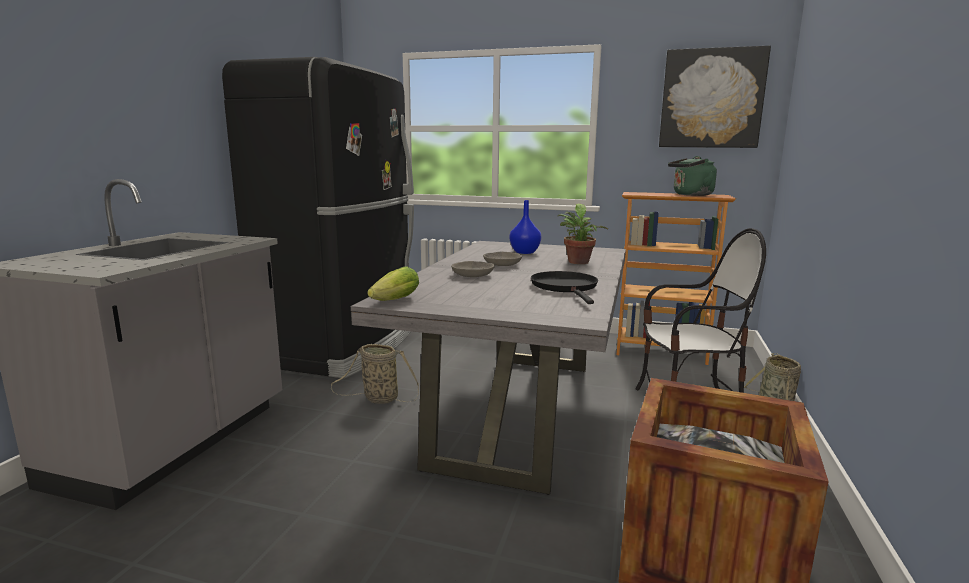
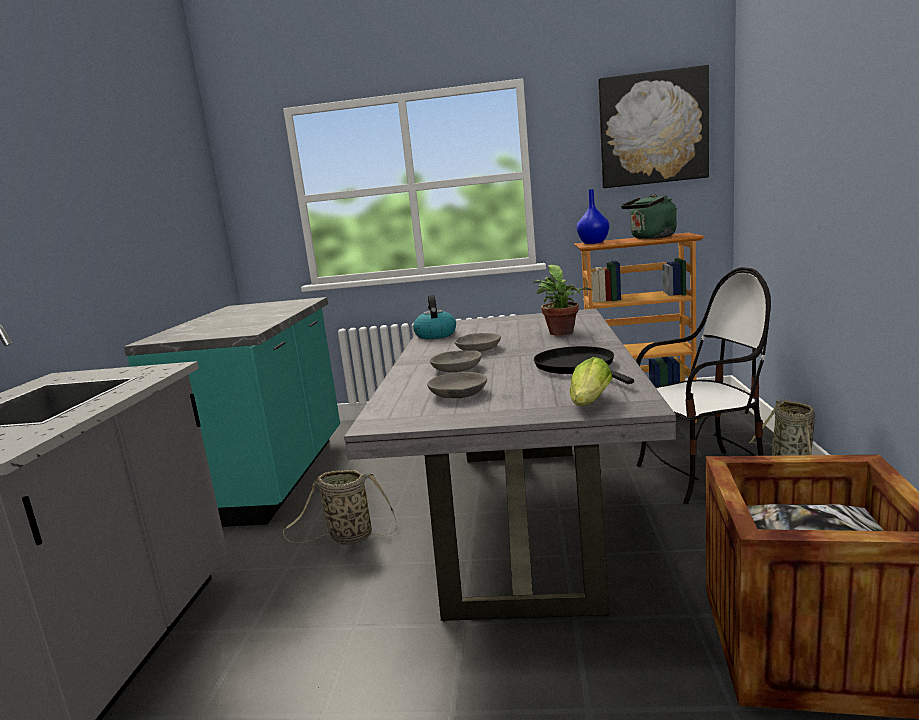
camera: 10 degrees left, 0 degrees up
(343, 346) = (271, 478): black fridge -> turquoise counter
(392, 301) = (392, 420): lettuce -> lettuce (589, 404)
(456, 292) = (458, 394): none -> grey bowl
(480, 250) = (435, 335): none -> kettle
(524, 252) = (489, 330): blue vase -> blue vase (593, 243)

